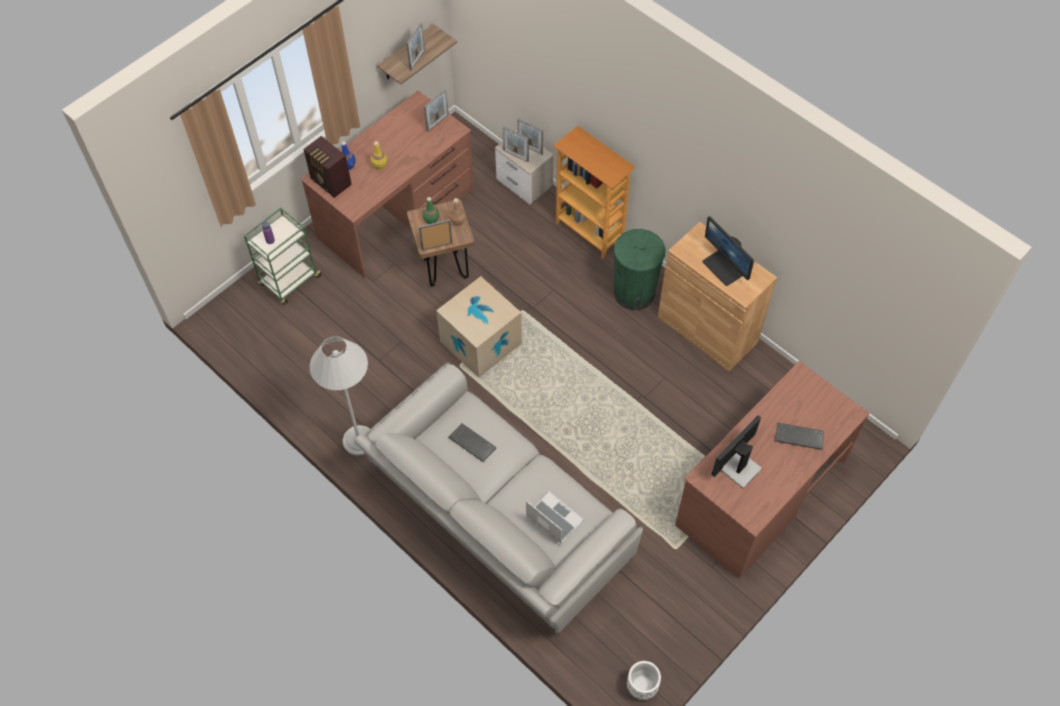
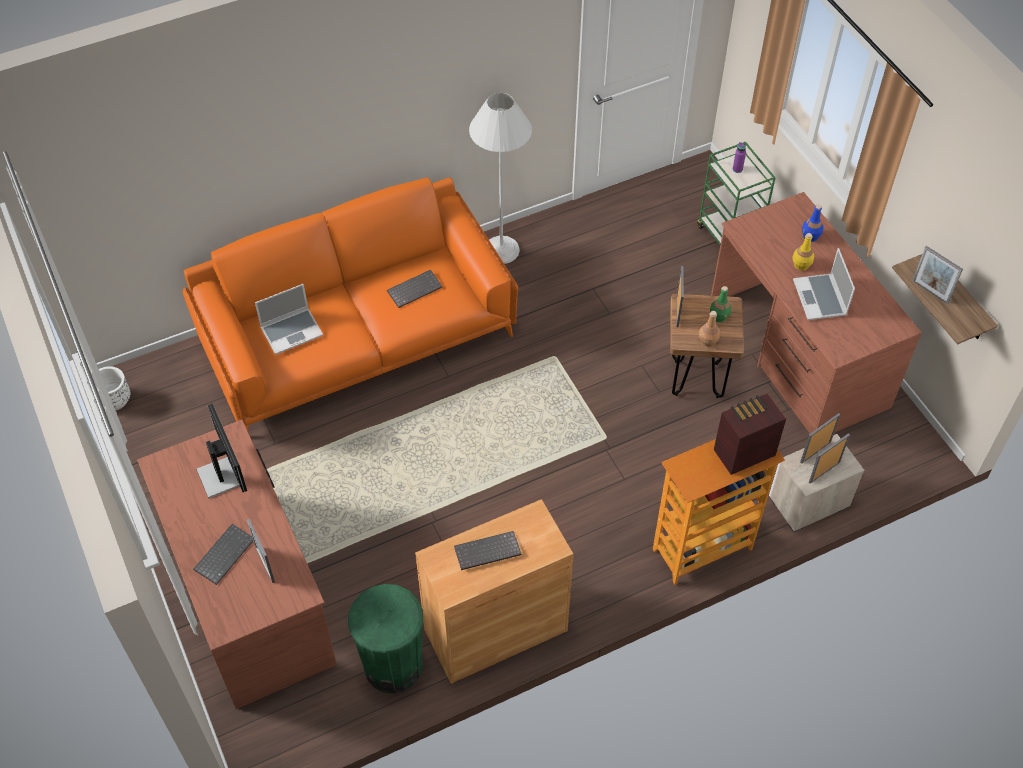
camera: 110 degrees right, 5 degrees down
(331, 182) = (788, 216): radio -> radio (742, 452)
(409, 148) = (820, 299): none -> laptop
(437, 123) = (857, 337): picture frame -> picture frame (265, 564)
(480, 342) = (577, 384): cardboard box -> none
(496, 516) = (358, 338): grey sofa -> orange sofa
(634, 293) = (585, 566): green trash can -> green trash can (393, 665)
(724, 267) = (487, 552): monitor -> keyboard

